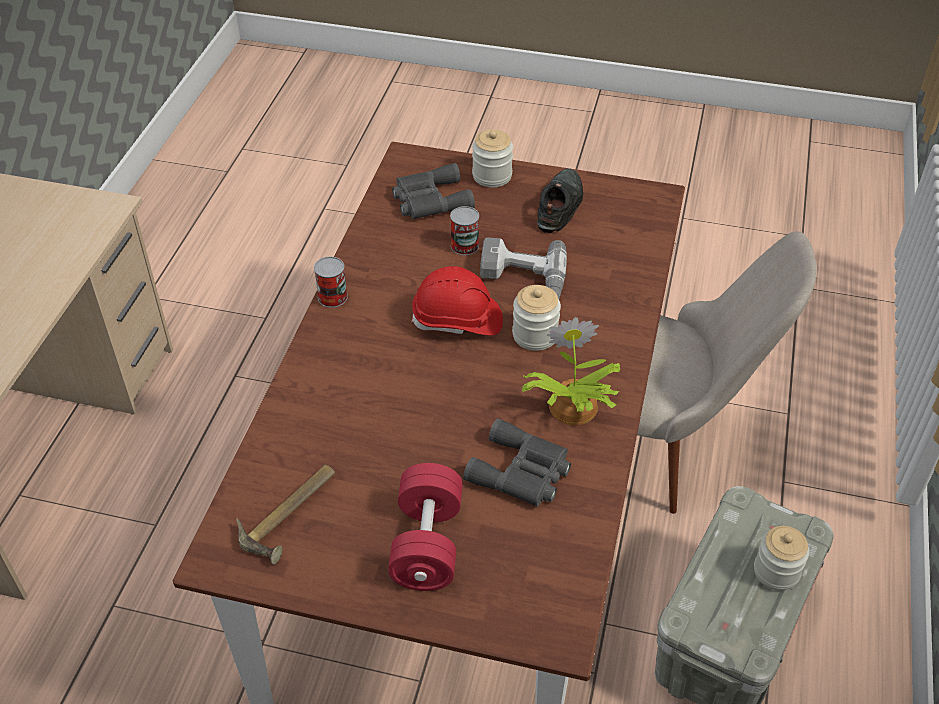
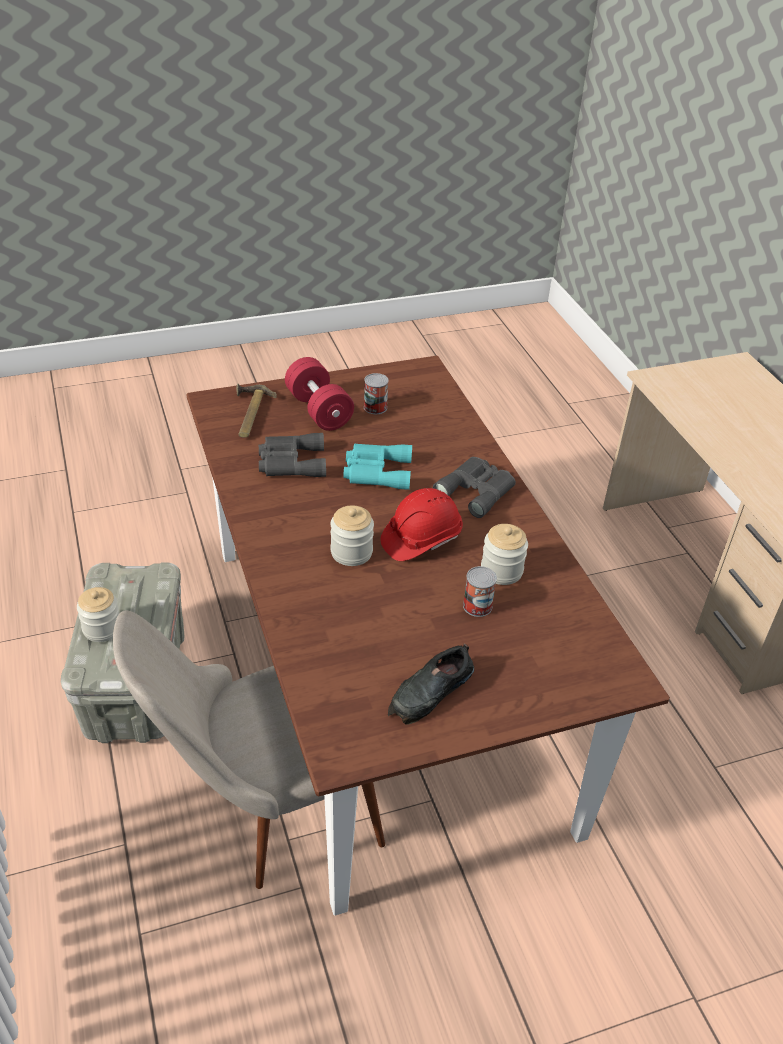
camera: 145 degrees right, 5 degrees down
(292, 515) = (408, 396): hammer -> hammer (248, 414)
(332, 297) = (531, 518): can -> can (375, 407)
(429, 200) = (555, 639): grey binoculars -> grey binoculars (477, 490)
(434, 416) = (376, 471): none -> turquoise binoculars
(492, 176) = (527, 698): jar -> jar (501, 571)
(522, 280) = (400, 595): power drill -> none
(559, 205) = (430, 692): black shoe -> black shoe turned 60 degrees clockwise
(571, 408) = (284, 511): potted plant -> none

